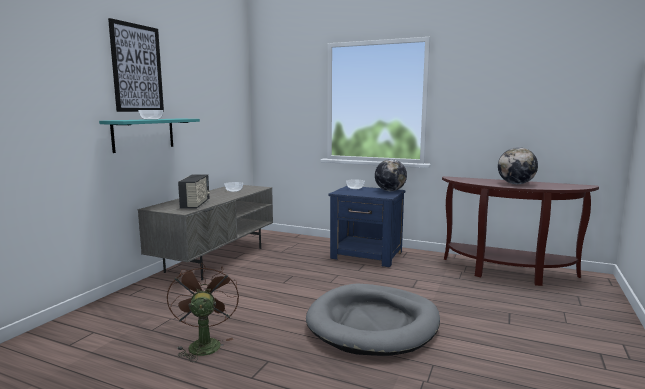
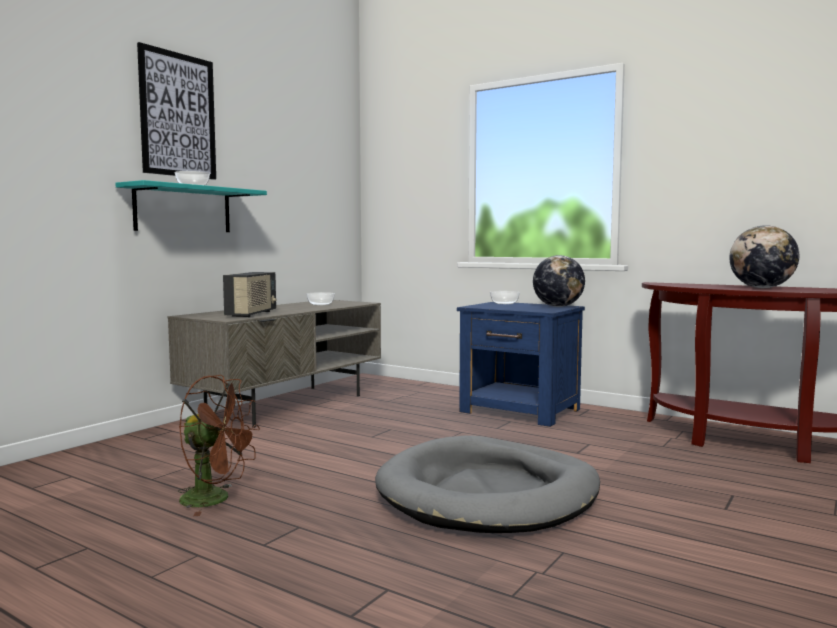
camera: 10 degrees right, 5 degrees down
(204, 344) = (215, 499): brown fan -> brown fan turned 105 degrees clockwise

